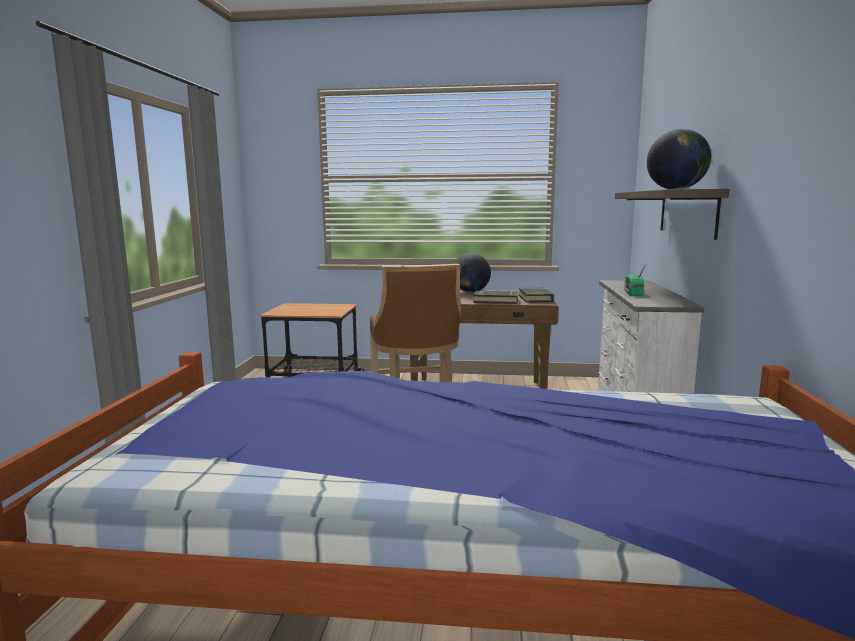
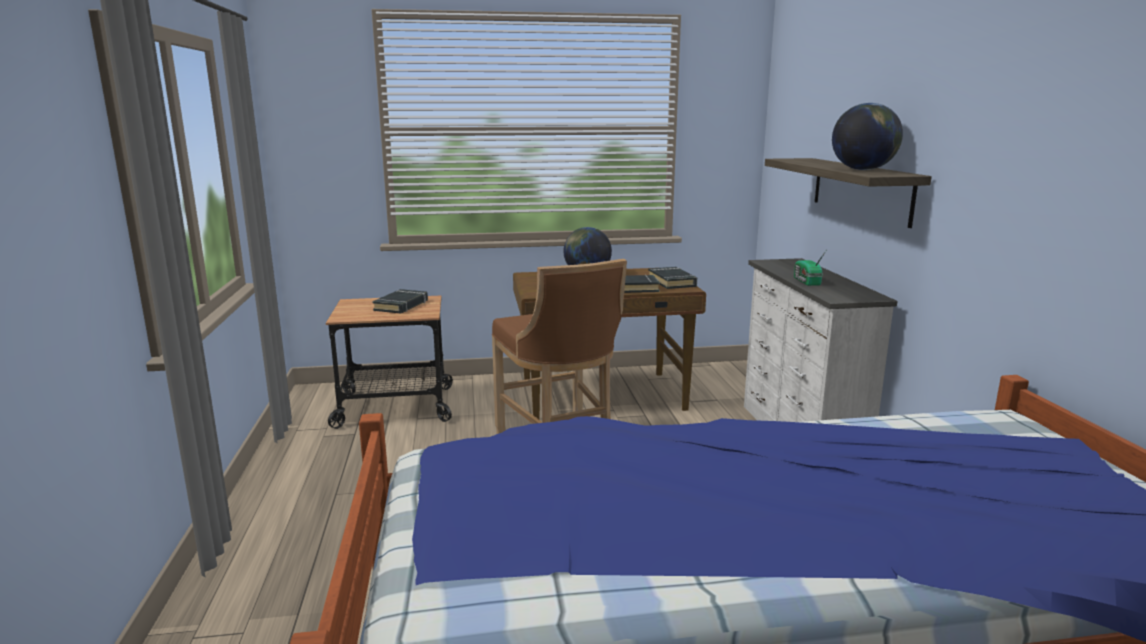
camera: 15 degrees left, 5 degrees up
(322, 308) = (401, 305): none -> black book

